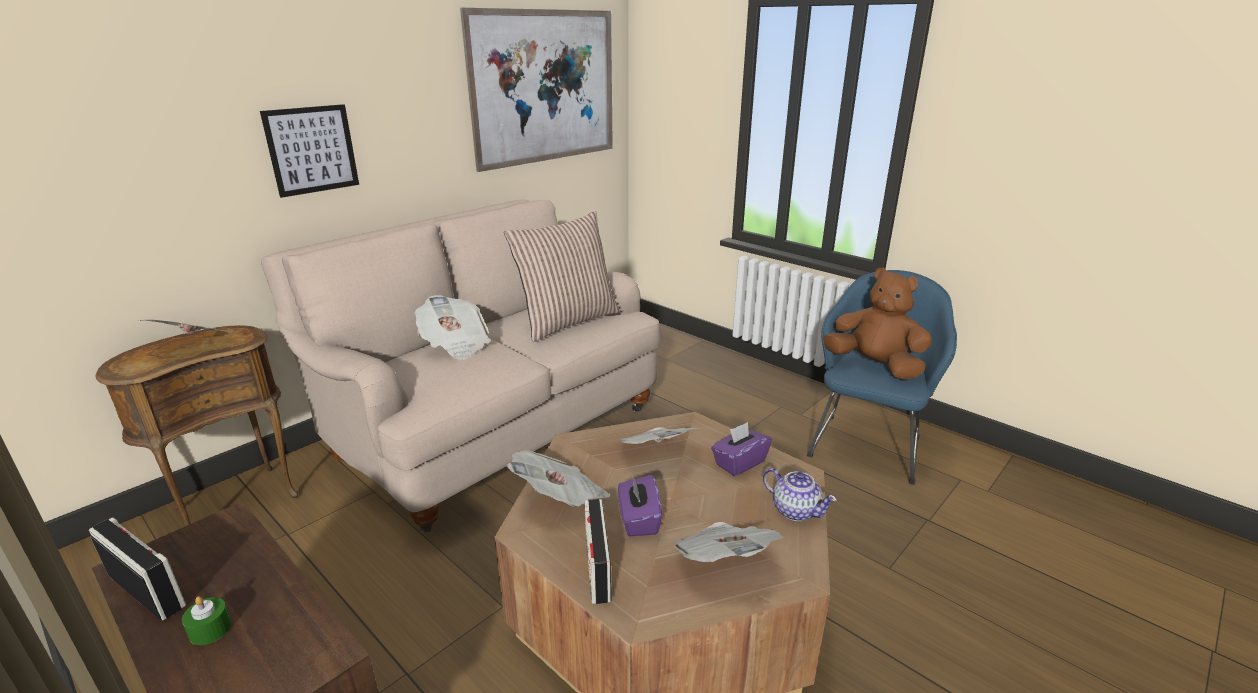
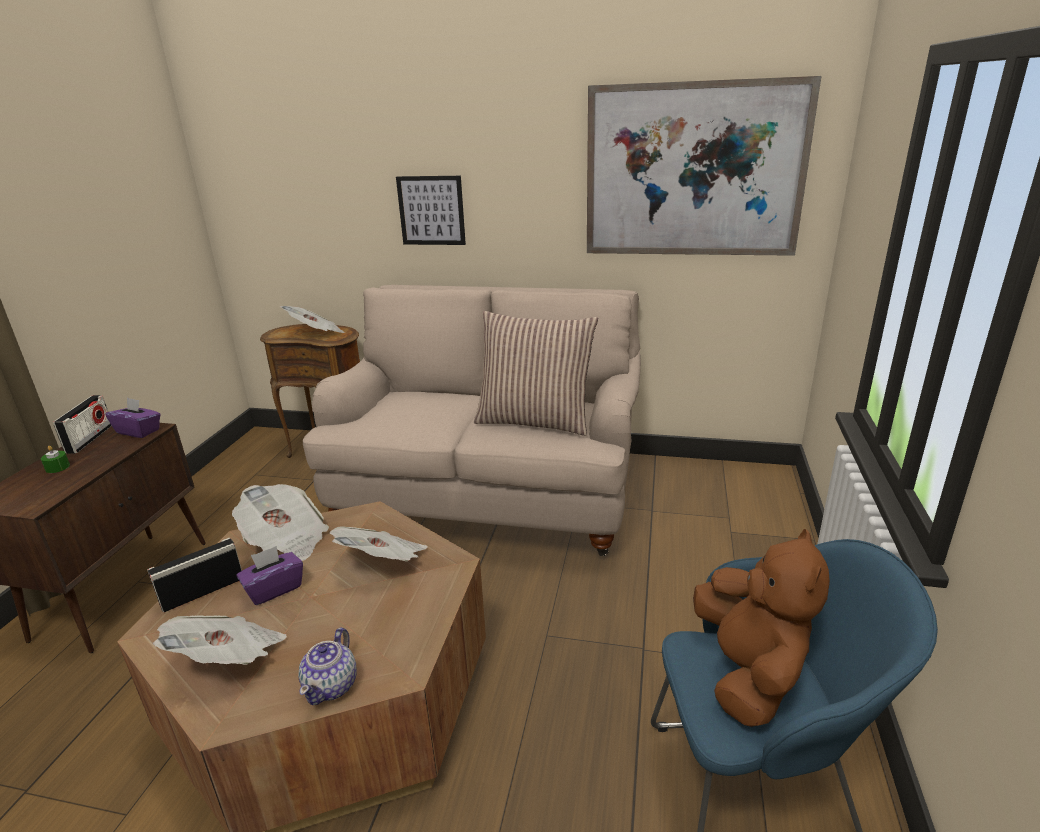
camera: 60 degrees right, 0 degrees up
(455, 345) = (431, 398): newspaper -> none
(739, 463) = (399, 619): purple tissue box -> purple tissue box (139, 431)

